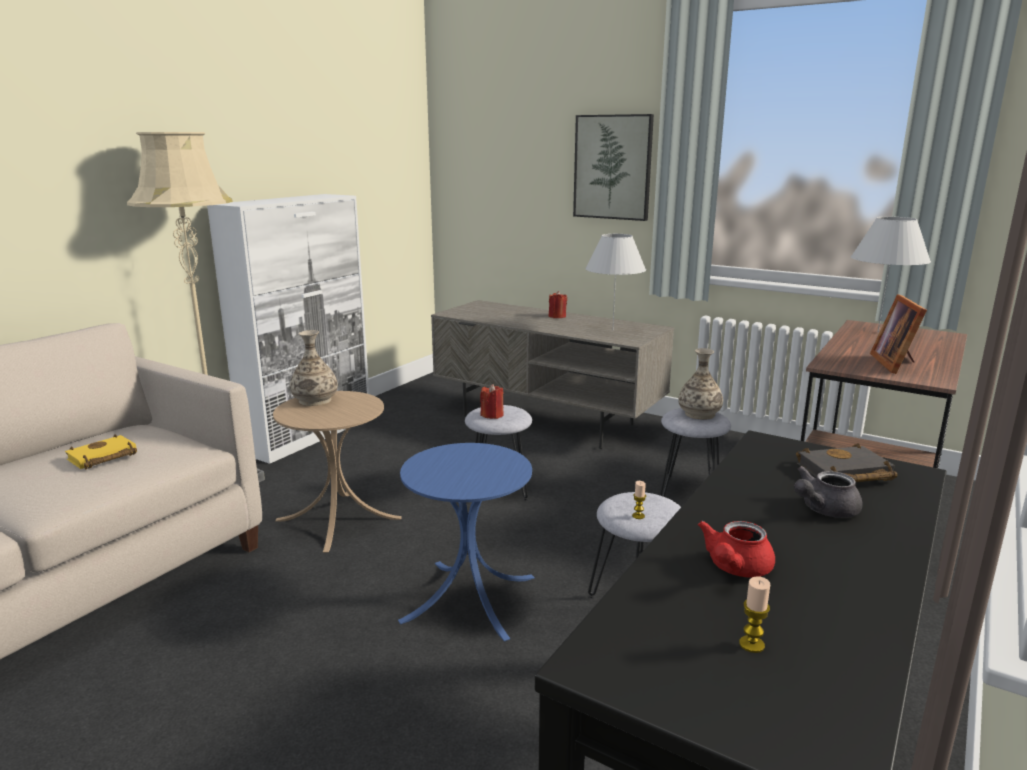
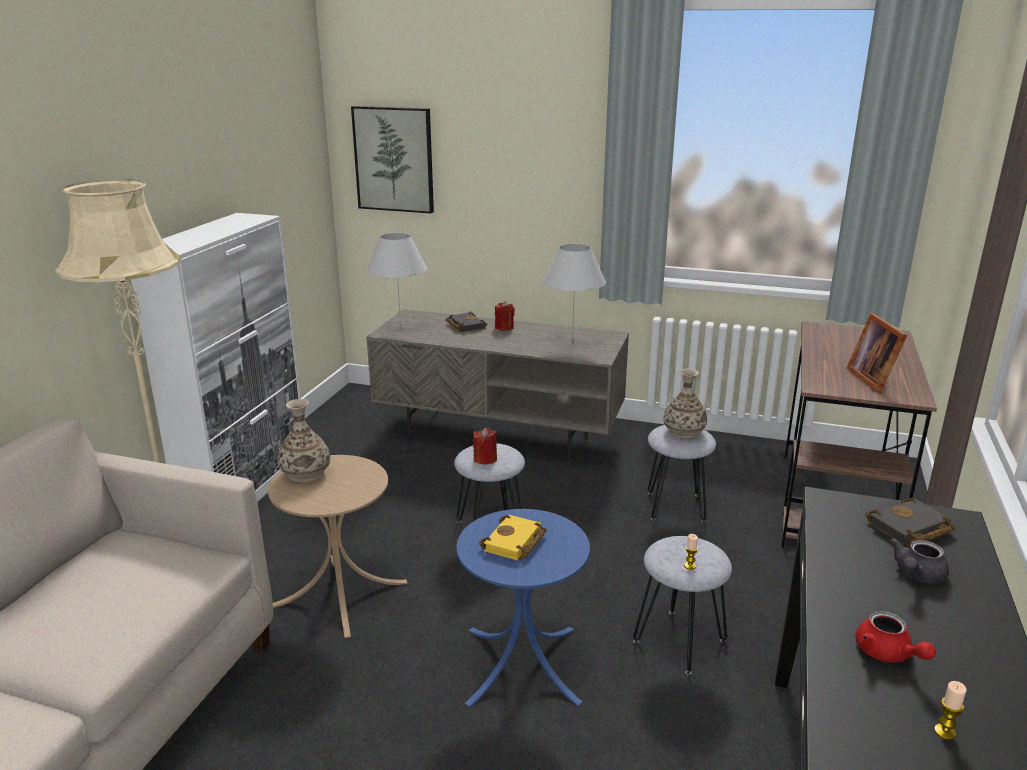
camera: 15 degrees left, 5 degrees up
(102, 458) = (111, 590): yellow book -> yellow book (514, 543)
(522, 313) = (464, 325): none -> black book
(613, 167) = (551, 165): picture -> picture (394, 159)
(734, 568) = (887, 654): red teapot -> red teapot turned 45 degrees counterclockwise
(877, 332) = (836, 336): white table lamp -> white table lamp (400, 328)

